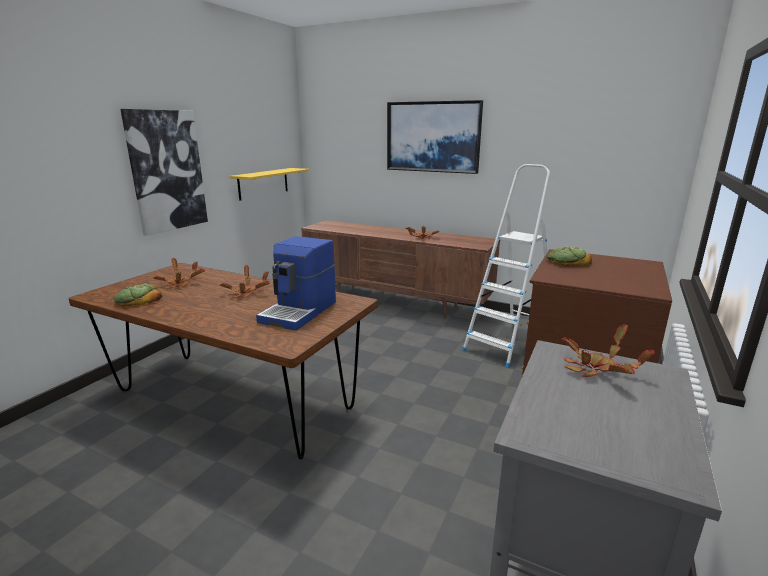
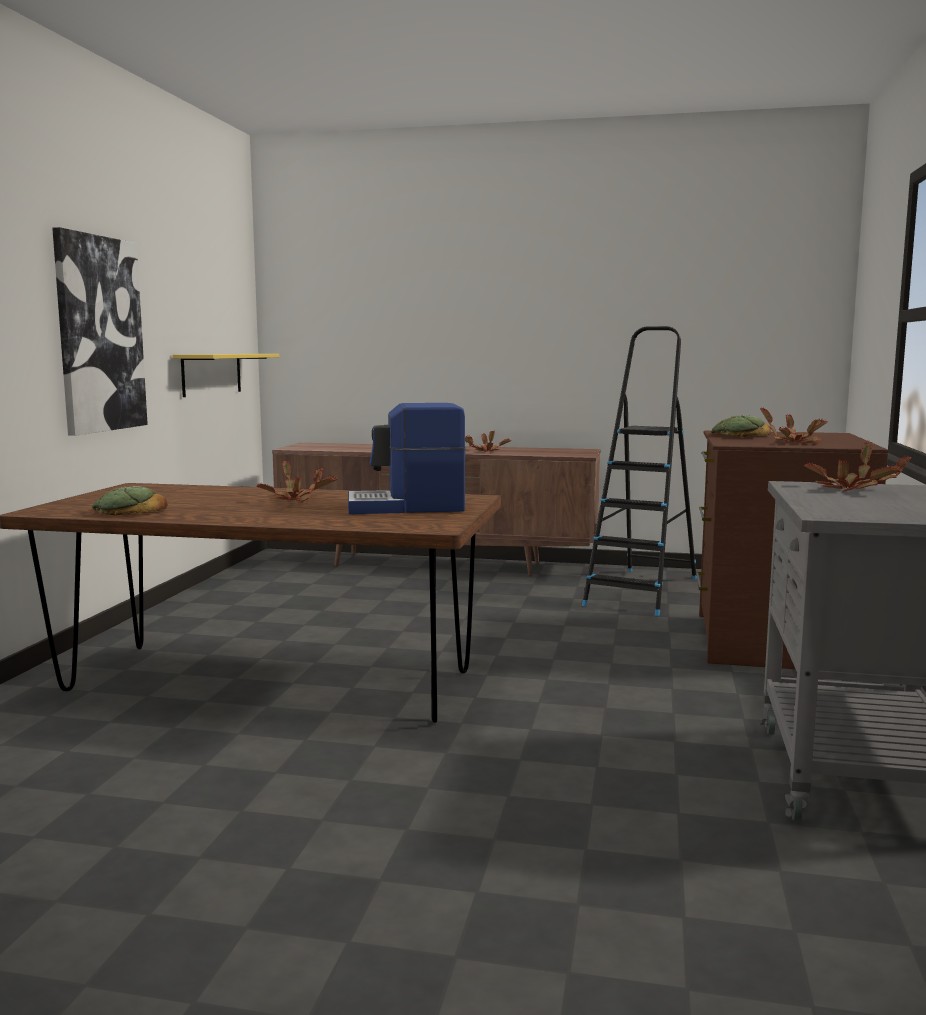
camera: 15 degrees left, 10 degrees down
(180, 283) = (169, 497): potted plant -> potted plant (795, 442)
(300, 312) = (406, 507): coffee machine -> coffee machine turned 75 degrees clockwise
(433, 137) = (487, 300): picture -> none
(509, 340) = (642, 591): white step ladder -> black step ladder

